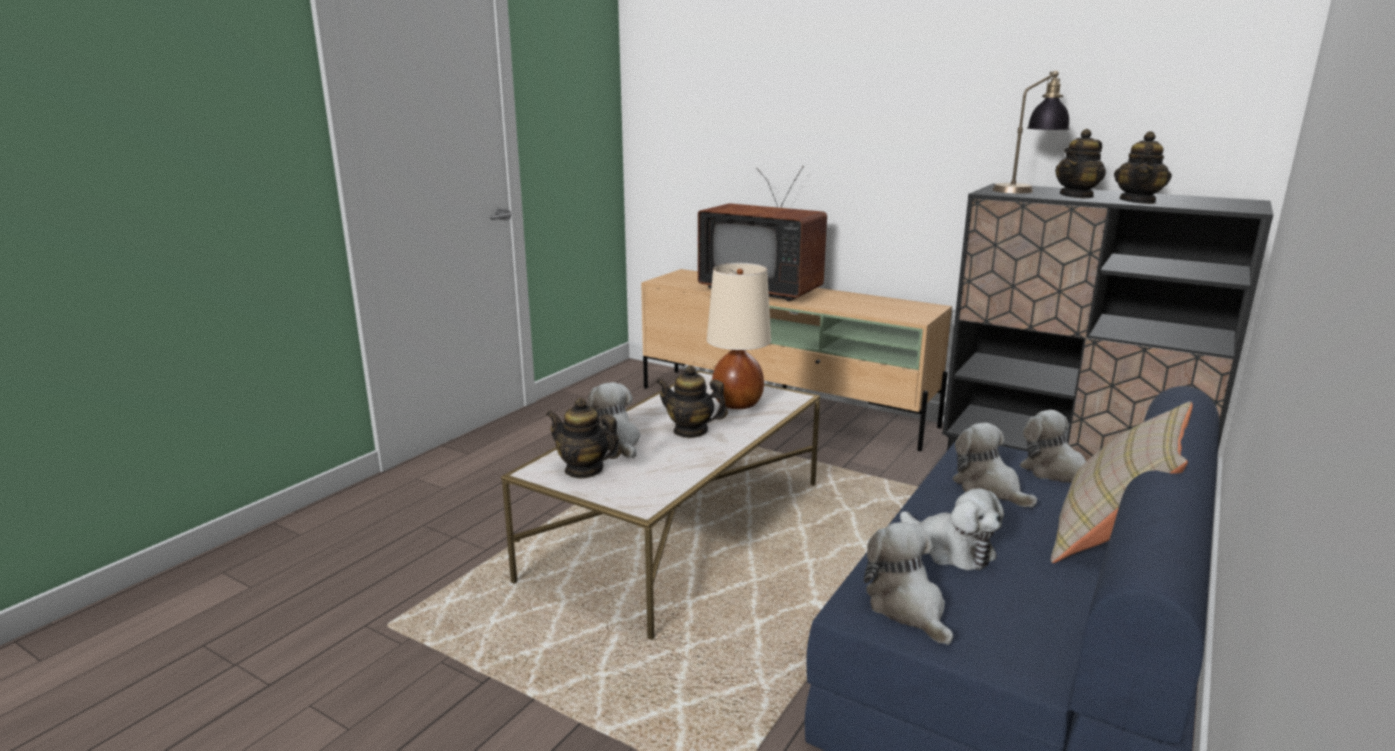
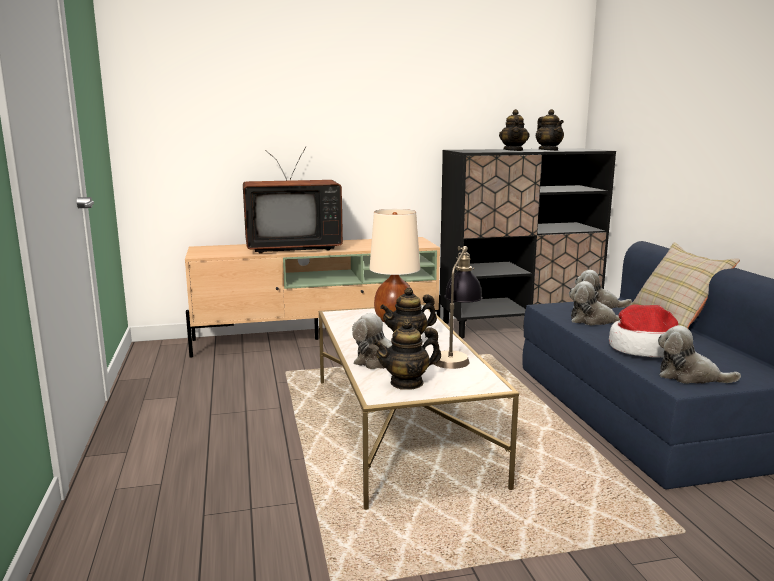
camera: 45 degrees left, 5 degrees down
(951, 549) = (644, 349): plush toy -> hat
(1026, 190) = (478, 150): table lamp -> table lamp (456, 356)

